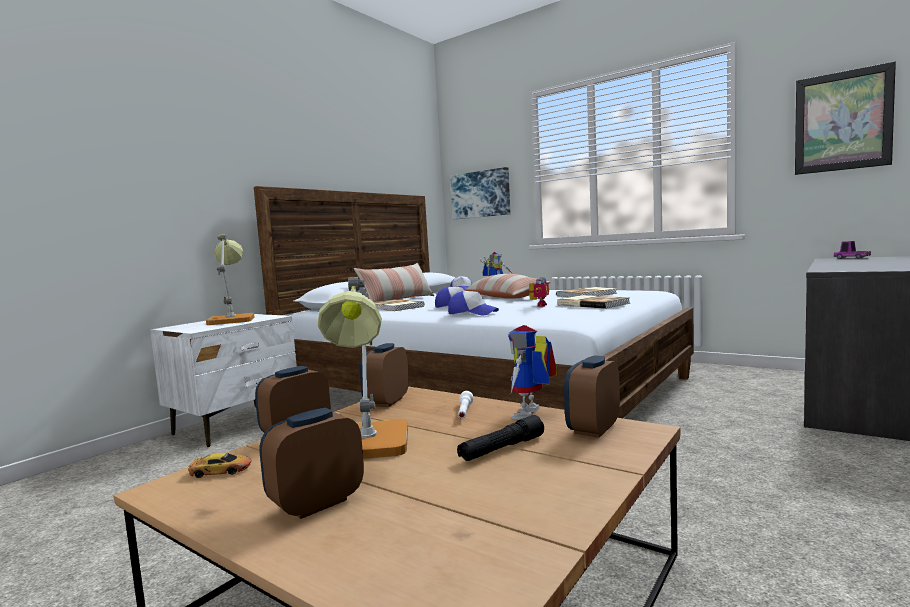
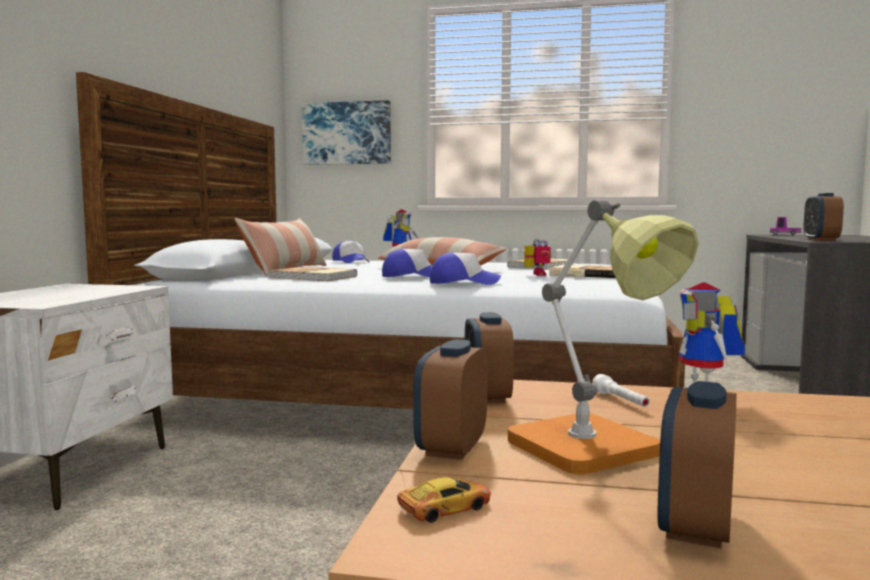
camera: 25 degrees left, 0 degrees up
(232, 320) = (63, 291): table lamp -> none
(502, 449) = (761, 435): black flashlight -> none
(593, 429) = (804, 406): alarm clock -> alarm clock (821, 240)
(842, 121) = (773, 93): picture -> none

